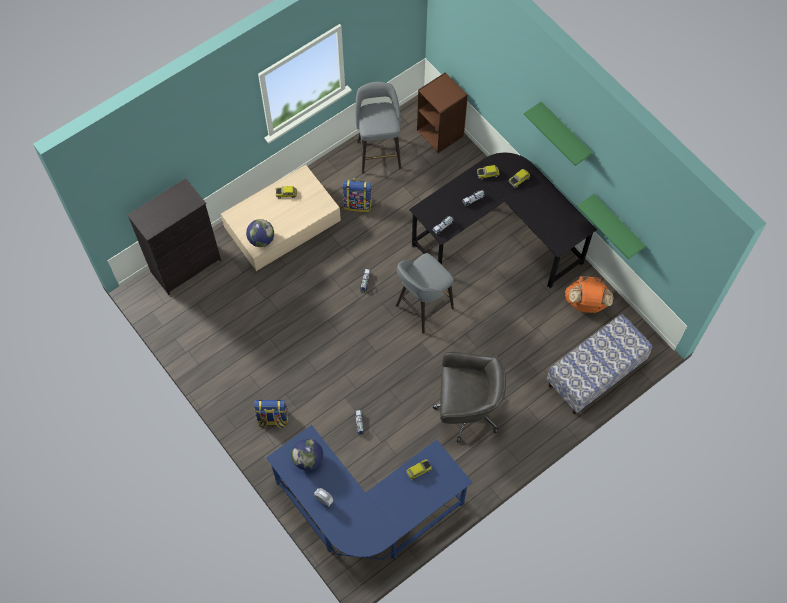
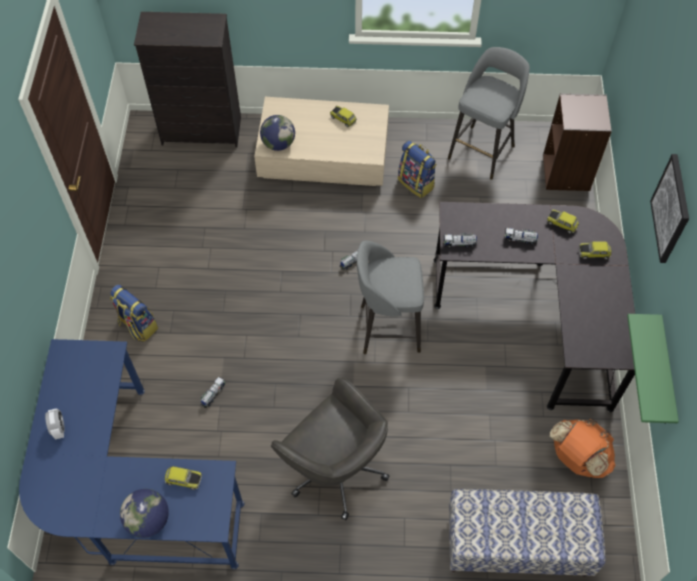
camera: 40 degrees right, 5 degrees down
(308, 459) = (88, 374): globe -> globe (148, 520)
(565, 133) = (671, 209): green shelf -> picture

